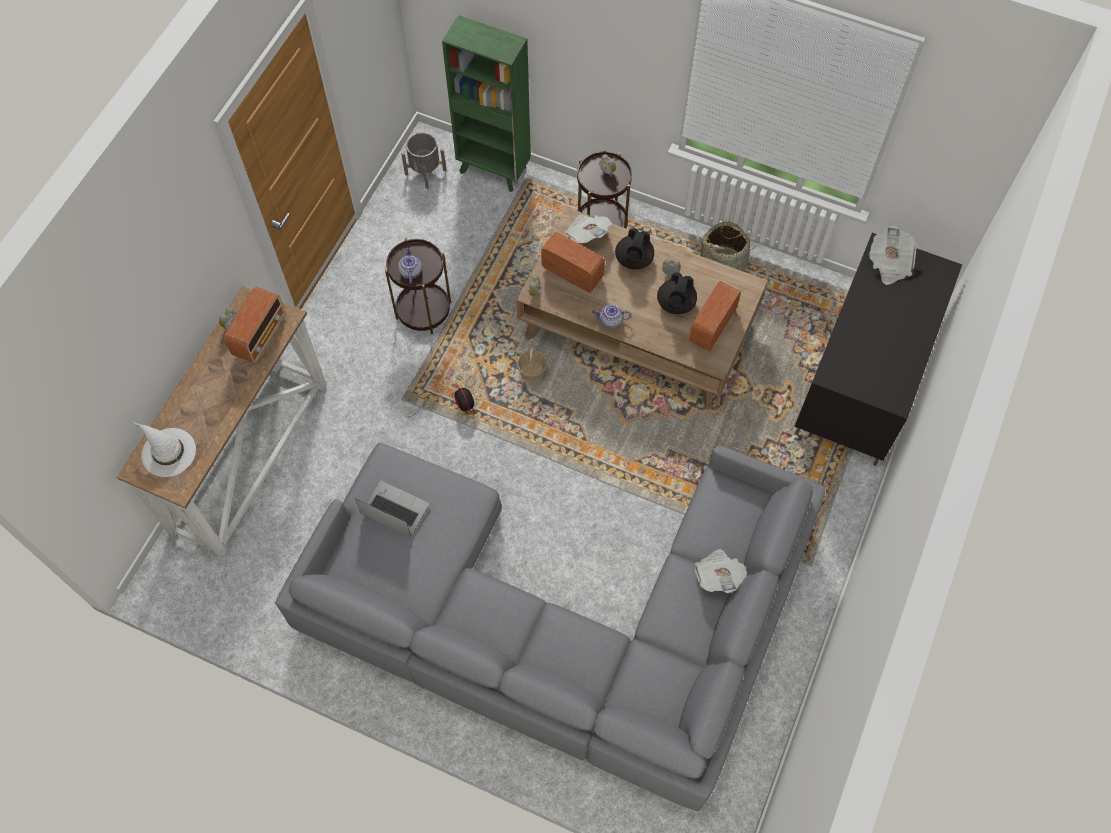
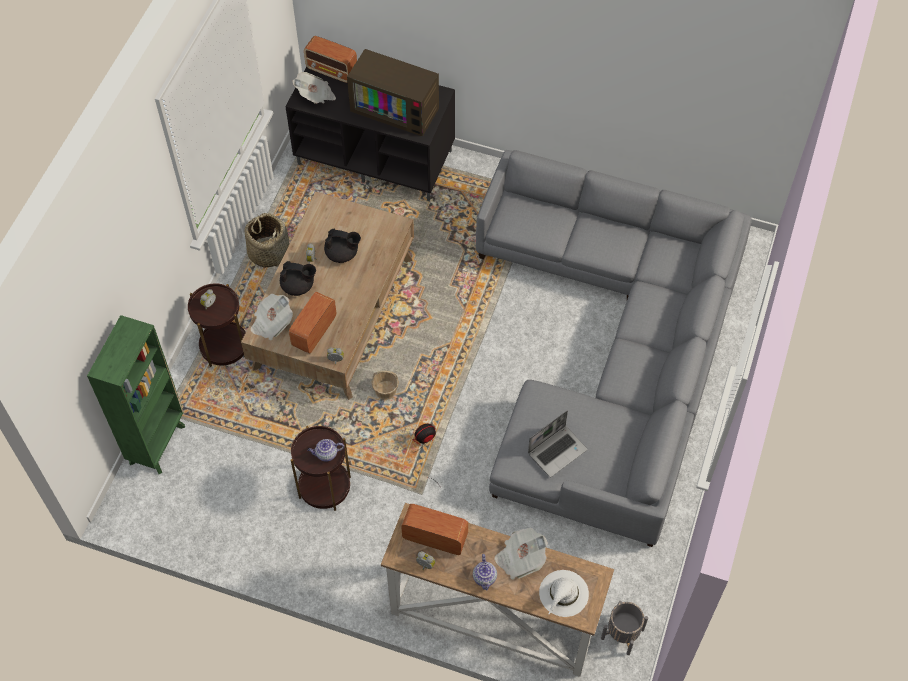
camera: 95 degrees left, 5 degrees down
(394, 510) = (557, 451): laptop -> laptop turned 150 degrees counterclockwise
(425, 172) = (159, 505): grey planter -> grey planter (622, 633)
(610, 321) = (362, 300): teapot -> teapot (485, 578)
(711, 327) = (363, 228): radio -> radio (332, 70)
(718, 575) = (578, 223): newspaper -> newspaper (520, 558)
(872, 350) = (396, 108): none -> television

